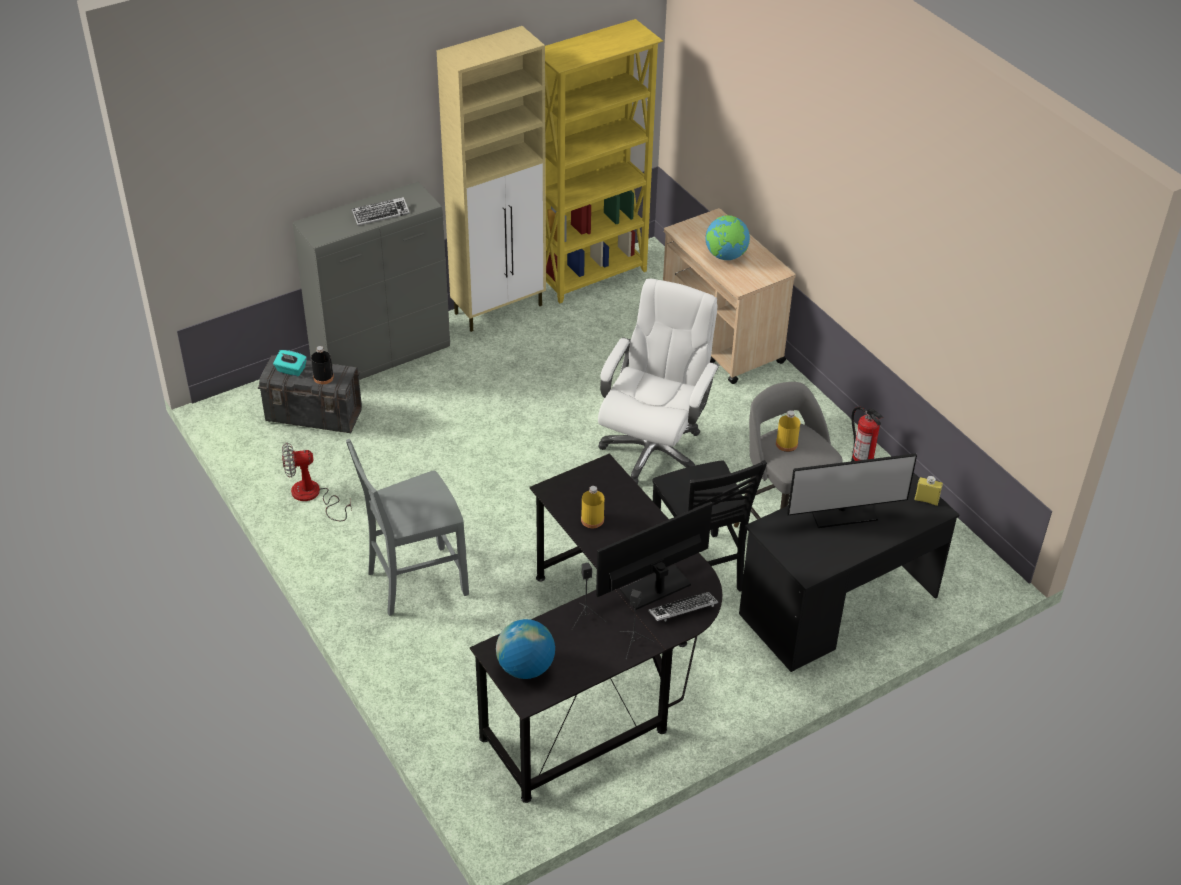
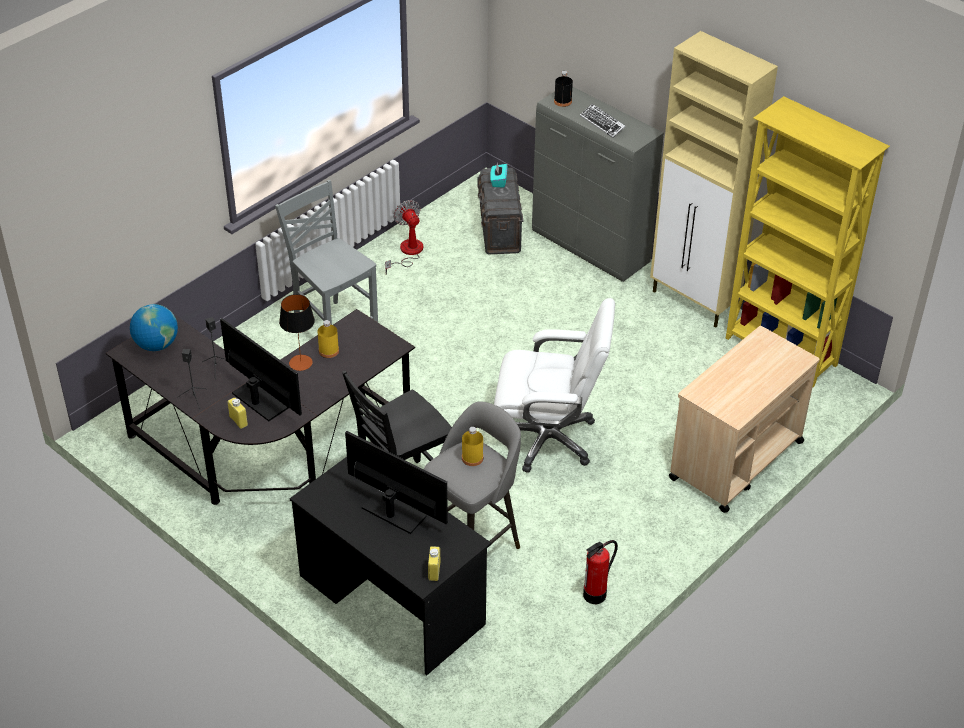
camera: 75 degrees right, 0 degrees up
(323, 377) = (497, 200): black bottle -> black bottle (563, 101)
(604, 545) = (301, 362): none -> table lamp
(683, 610) = (238, 421): keyboard -> yellow bottle
(725, 256) = (738, 375): globe -> none
(843, 514) = (394, 512): monitor -> monitor turned 150 degrees clockwise

